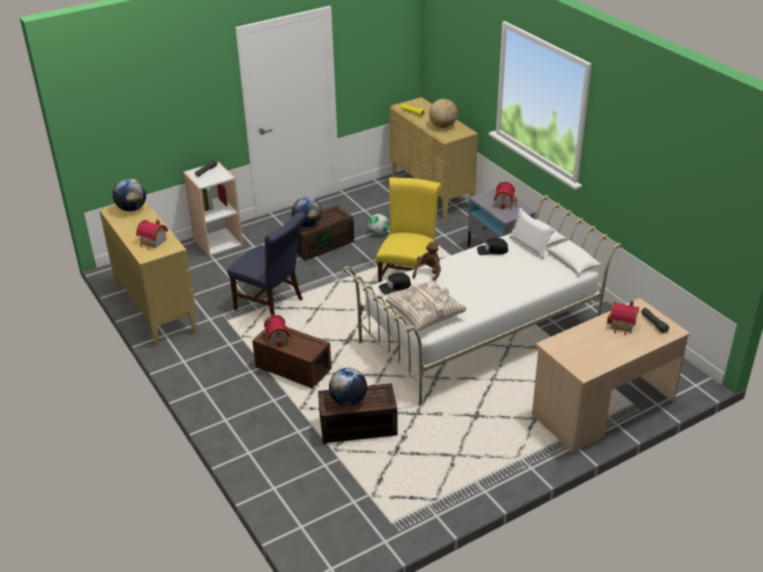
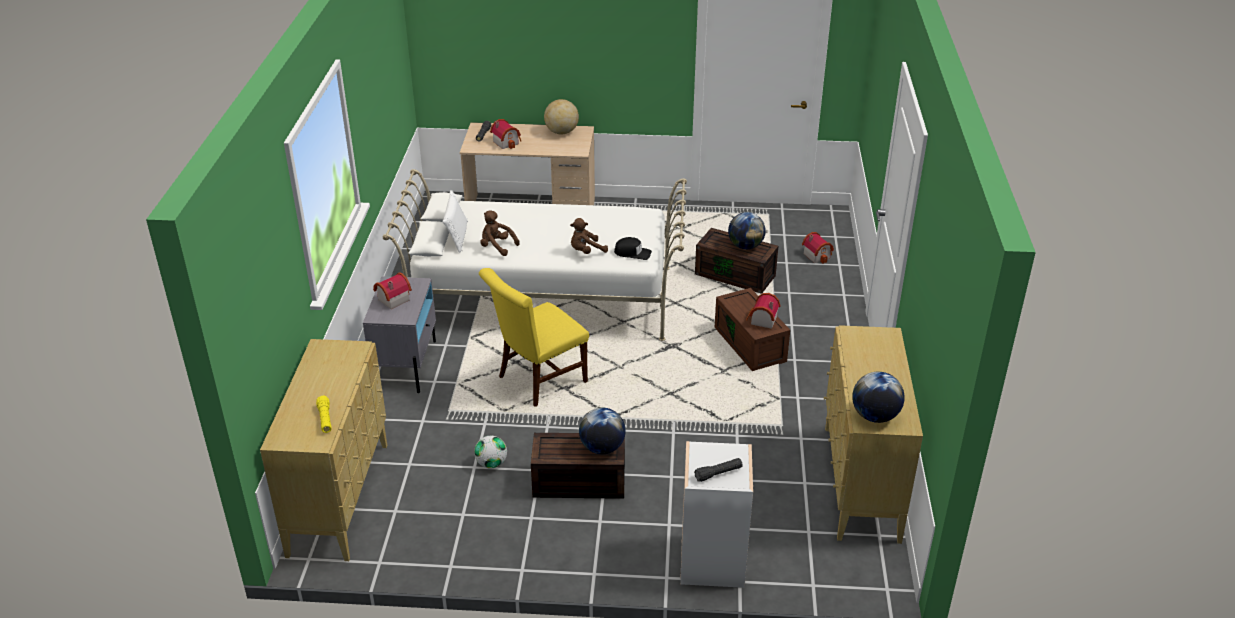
camera: 145 degrees left, 0 degrees up
(153, 242) = (871, 350): toy house -> toy house (817, 255)
(272, 305) = (715, 422): blue chair -> none
(425, 314) = (636, 221): beige pillow -> none
(443, 126) = (329, 372): globe -> globe (561, 132)
(492, 250) = (497, 247): black cap -> brown plush toy

